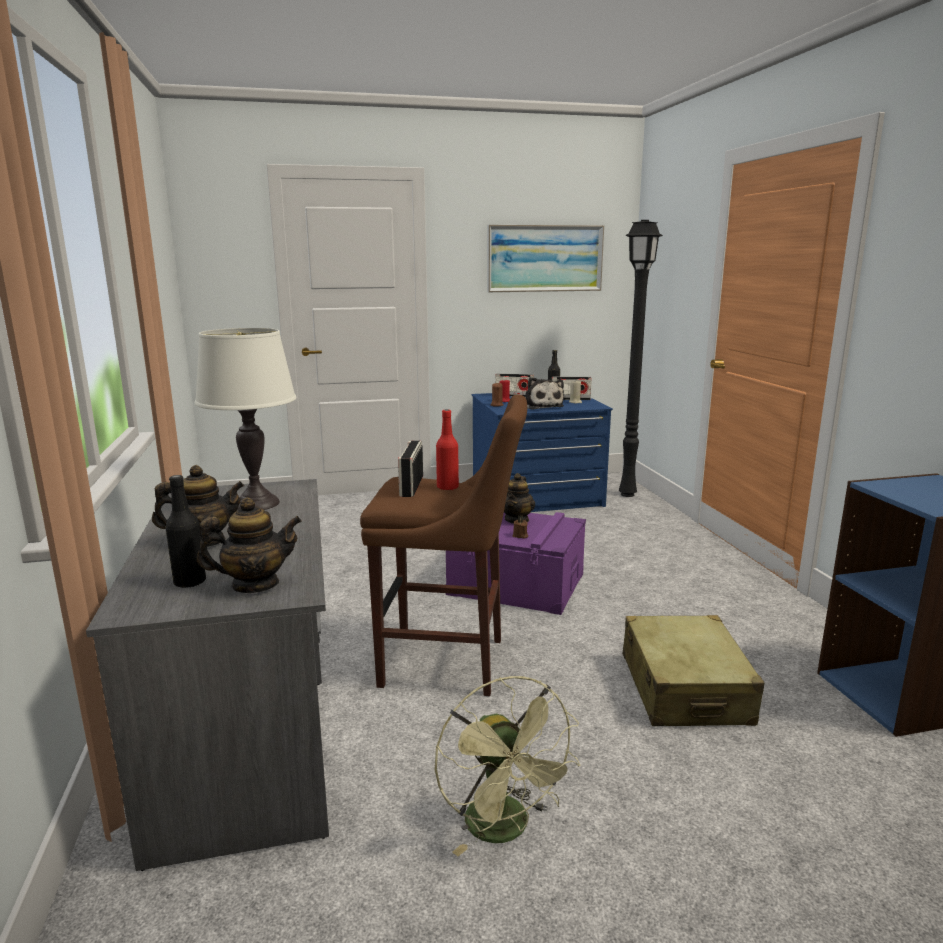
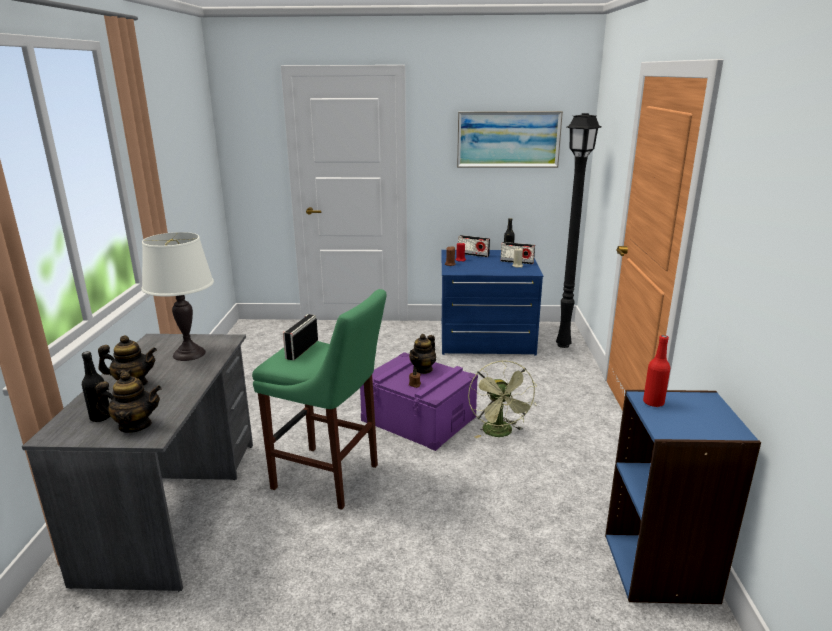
camera: 15 degrees right, 5 degrees up
(447, 487) = (325, 353): red bottle -> red bottle (653, 402)
(450, 663) = (330, 478): brown stool -> green stool
(505, 830) = (291, 611): green fan -> green fan (500, 433)
(541, 406) = (485, 268): plush toy -> none
(685, 689) = (487, 530): beige suitcase -> none

